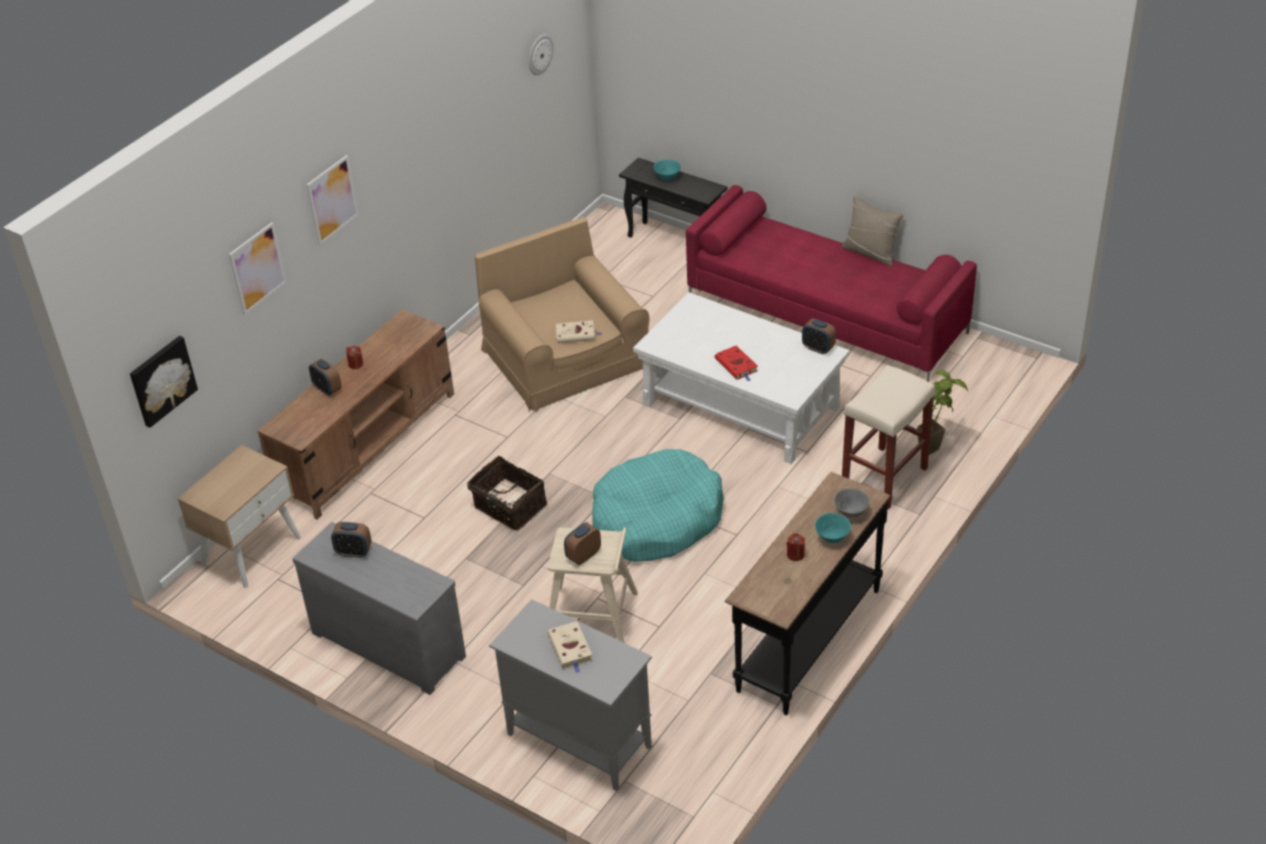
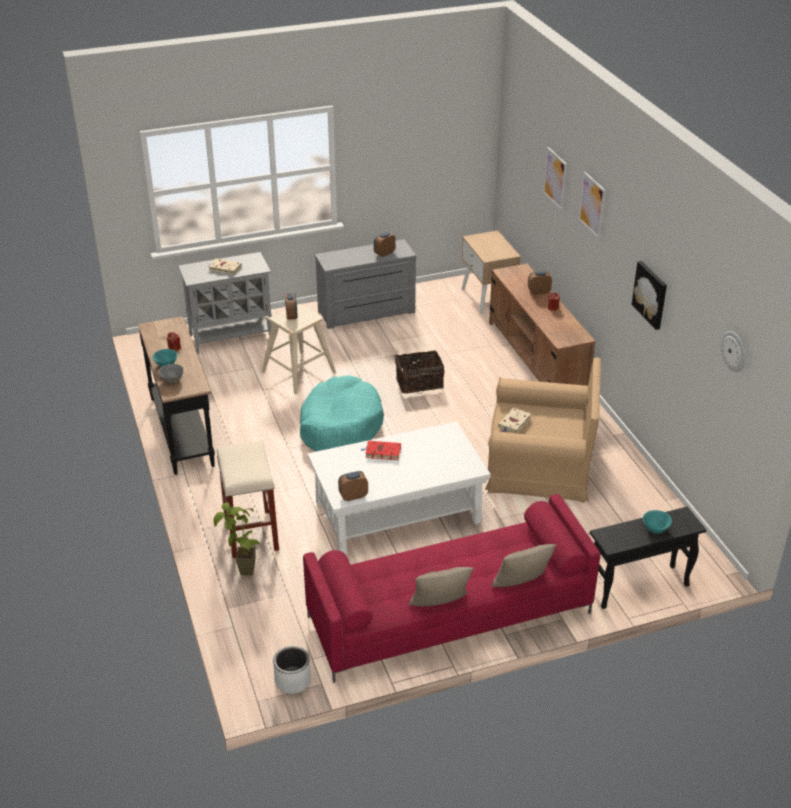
camera: 125 degrees right, 5 degrees down
(161, 380) = (513, 163): picture -> picture (651, 294)
(796, 228) = (521, 584): none -> beige pillow
(995, 352) = (292, 681): none -> grey planter

